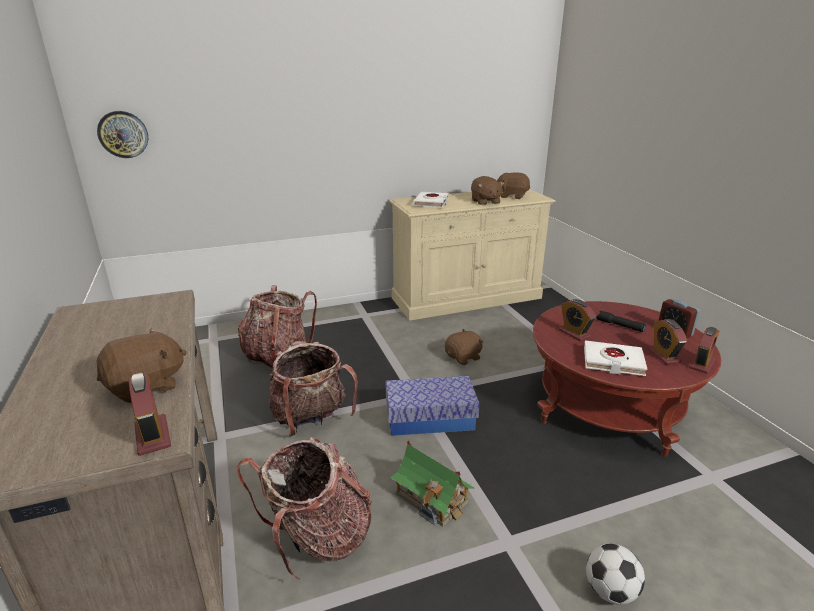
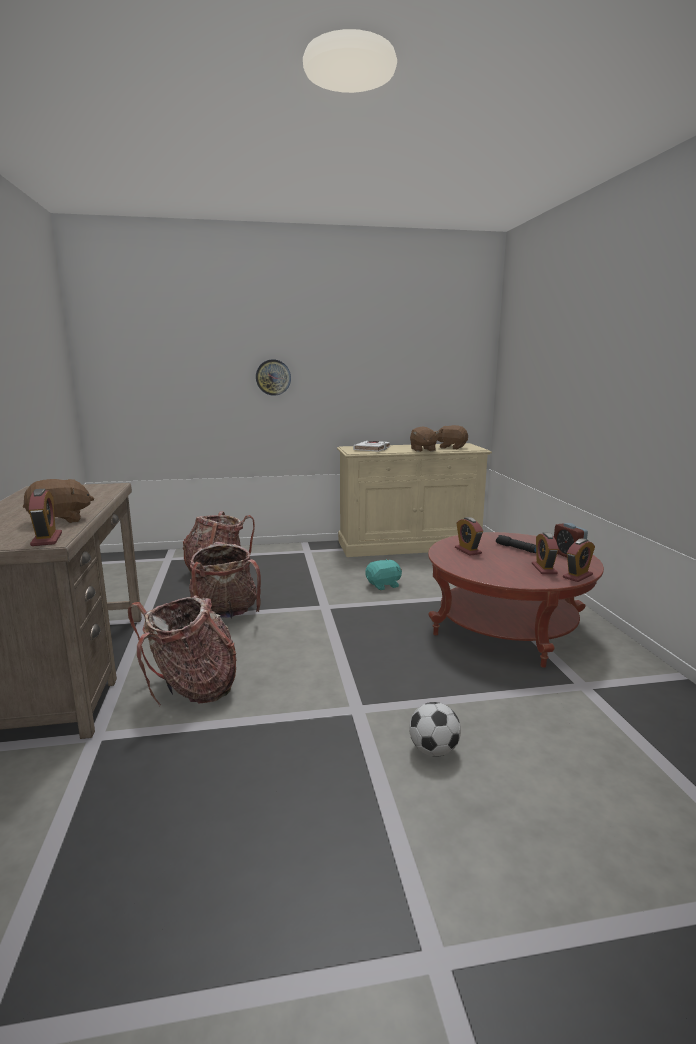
camera: 10 degrees right, 10 degrees down
(123, 134) = (113, 379): wall clock -> wall clock (273, 377)
(430, 418) = (330, 623): storage box -> none
(432, 498) = (303, 674): toy house -> none
(463, 357) = (383, 585): brown plush toy -> turquoise plush toy
(613, 362) = (490, 569): white book -> none

